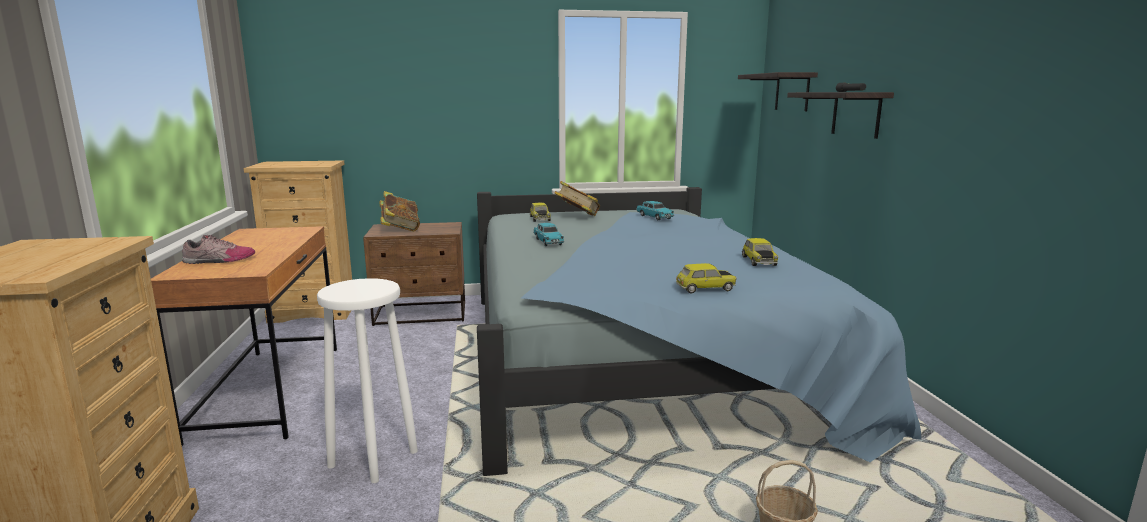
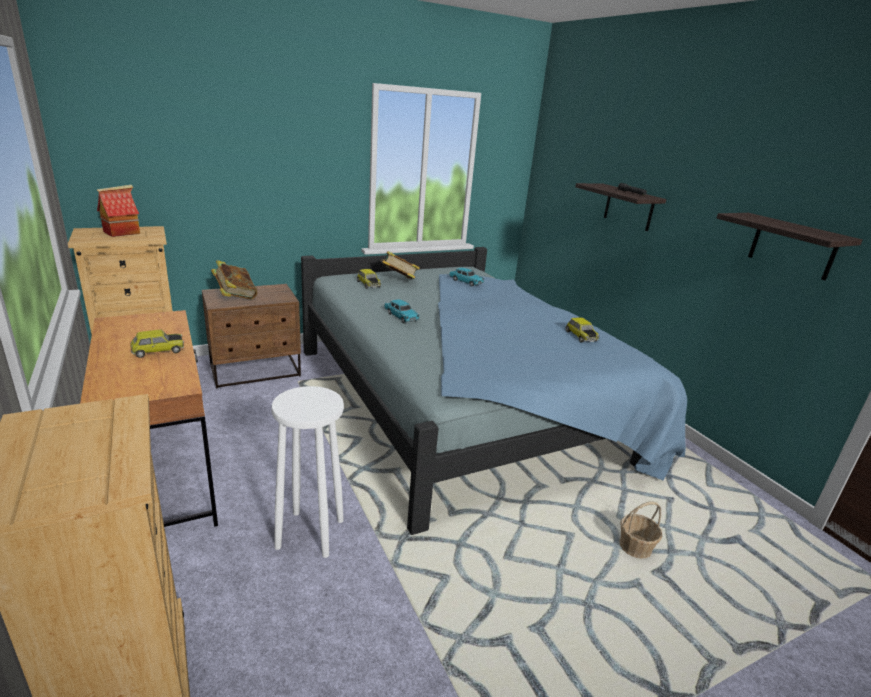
camera: 20 degrees left, 10 degrees up
(219, 260) = (128, 372): shoe -> none
(300, 163) = (122, 232): none -> toy house
(705, 288) = (568, 372): toy car -> toy car (158, 351)
(792, 92) = (565, 173): shelf -> shelf (792, 246)

